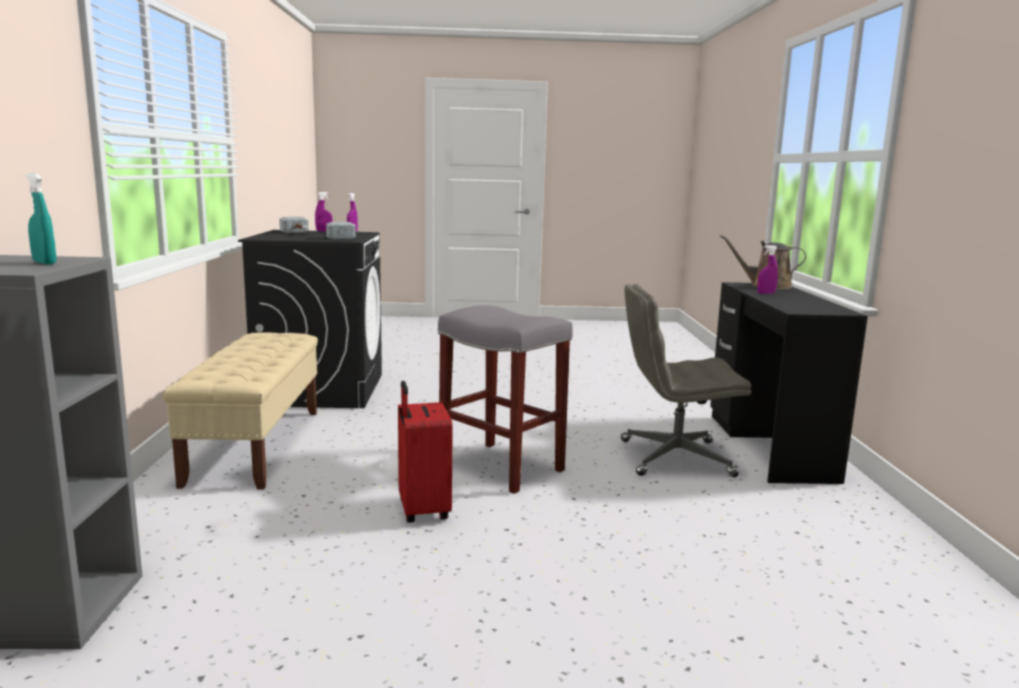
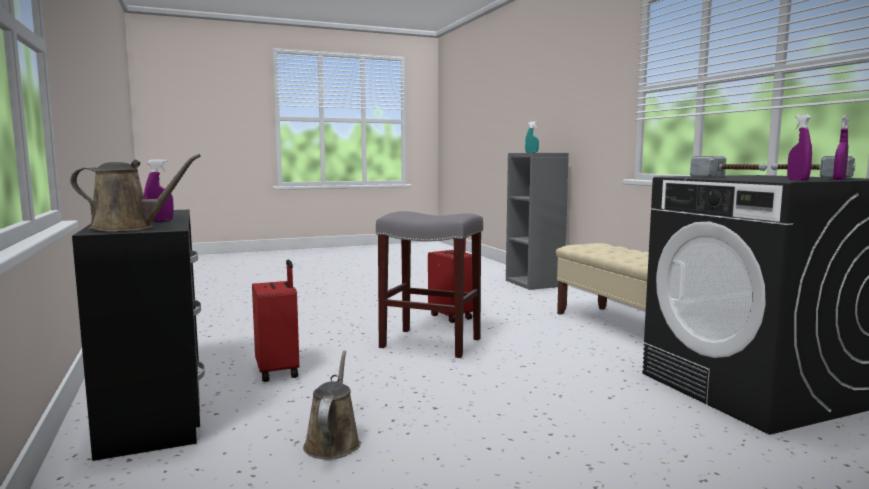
camera: 160 degrees right, 5 degrees down
(626, 405) = (333, 442): none -> brown watering can
(674, 458) = (279, 371): grey office chair -> red suitcase

